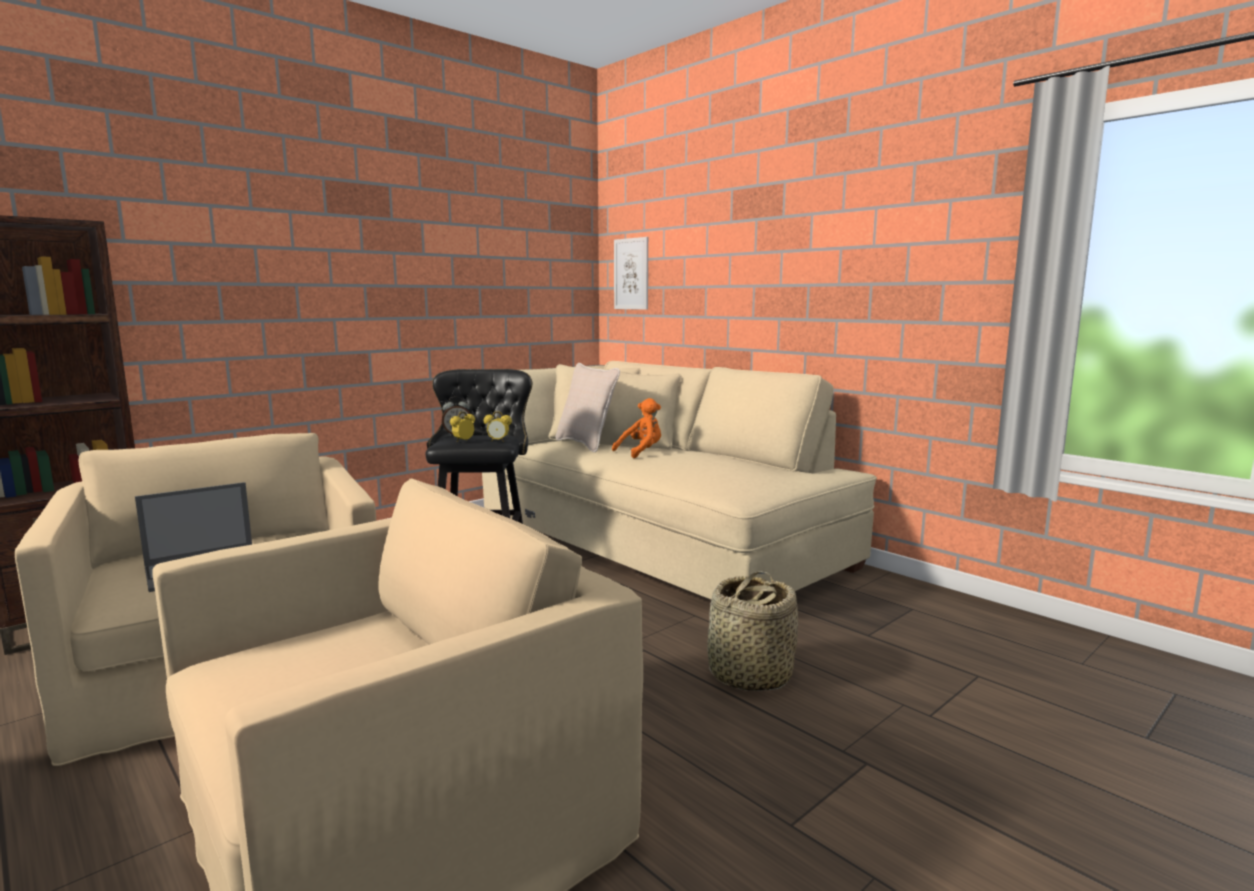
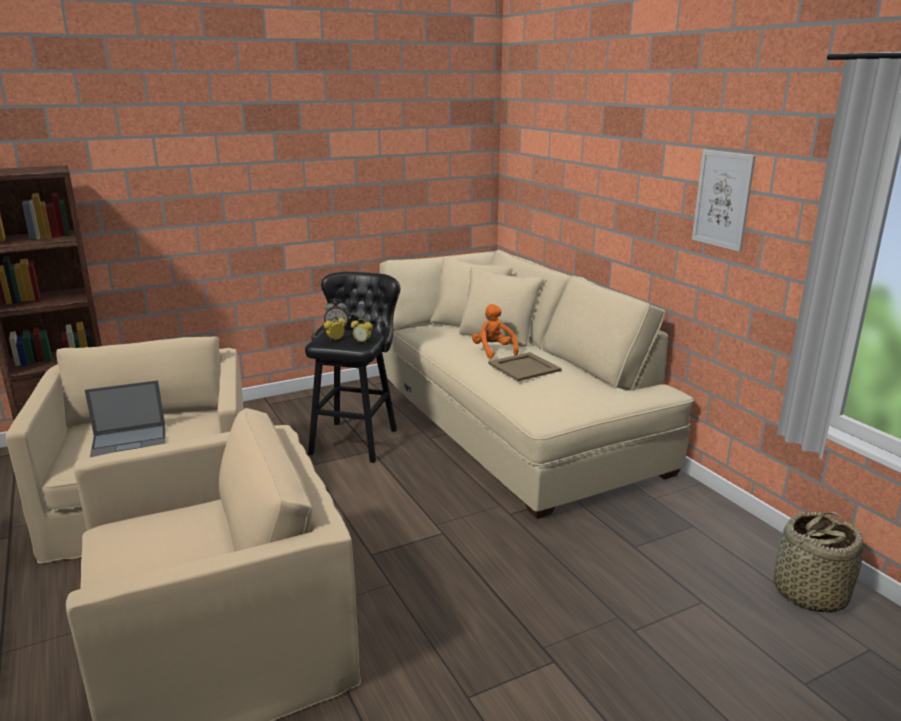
camera: 15 degrees right, 10 degrees up
(586, 444) = (455, 335): beige pillow -> none
(631, 274) = (523, 168): picture -> picture (722, 199)
(641, 452) = (493, 351): orange plush toy -> orange plush toy turned 90 degrees counterclockwise
(687, 460) = (523, 367): none -> beige tray
(749, 675) = (511, 569): basket -> basket (808, 593)

